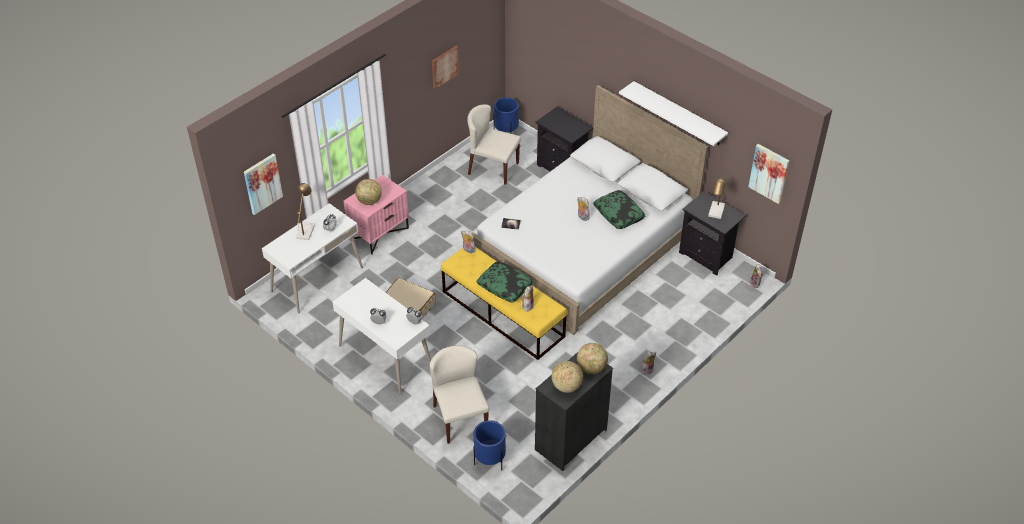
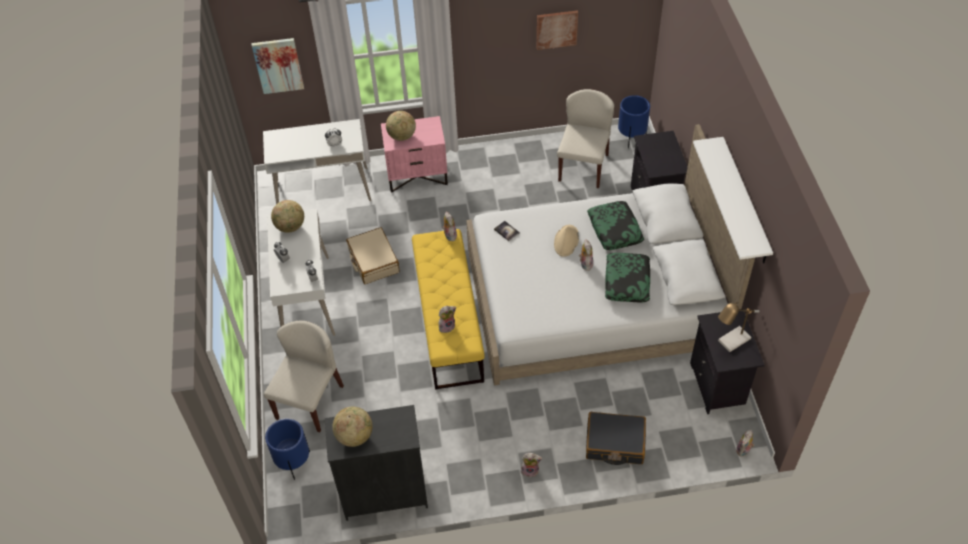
camera: 40 degrees right, 5 degrees up
(306, 229) = (315, 133): table lamp -> none
(493, 168) = (583, 167): beige chair -> beige chair turned 45 degrees clockwise
(505, 285) = (447, 292): pillow -> pillow (615, 230)
(556, 210) = (566, 241): none -> beige hat
(591, 368) = (398, 433): globe -> globe (290, 227)
(680, 324) = (615, 443): none -> black suitcase
(769, 173) = (792, 329): picture -> none

